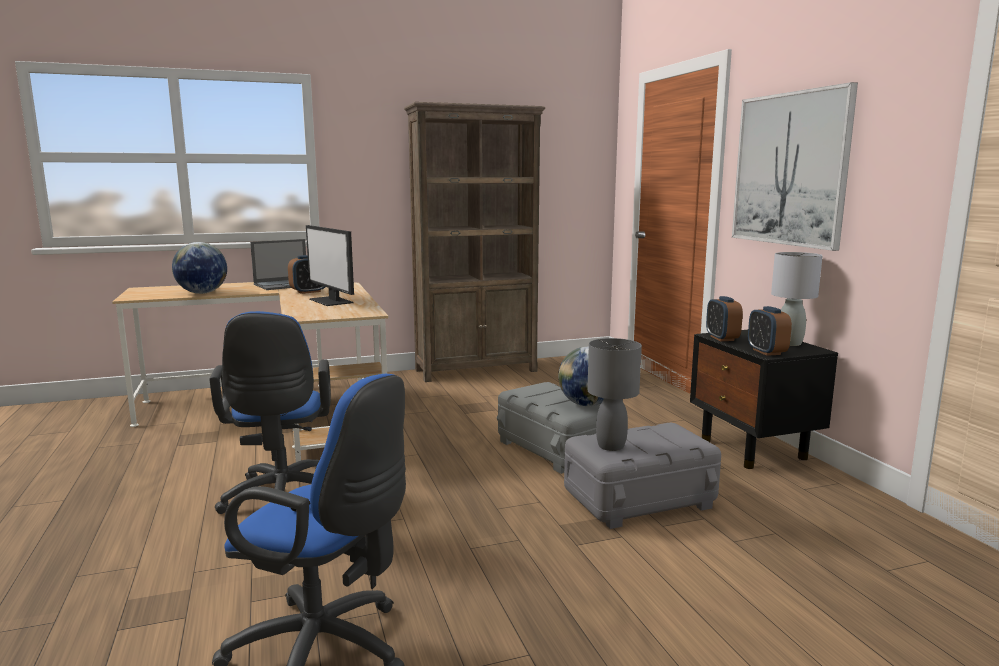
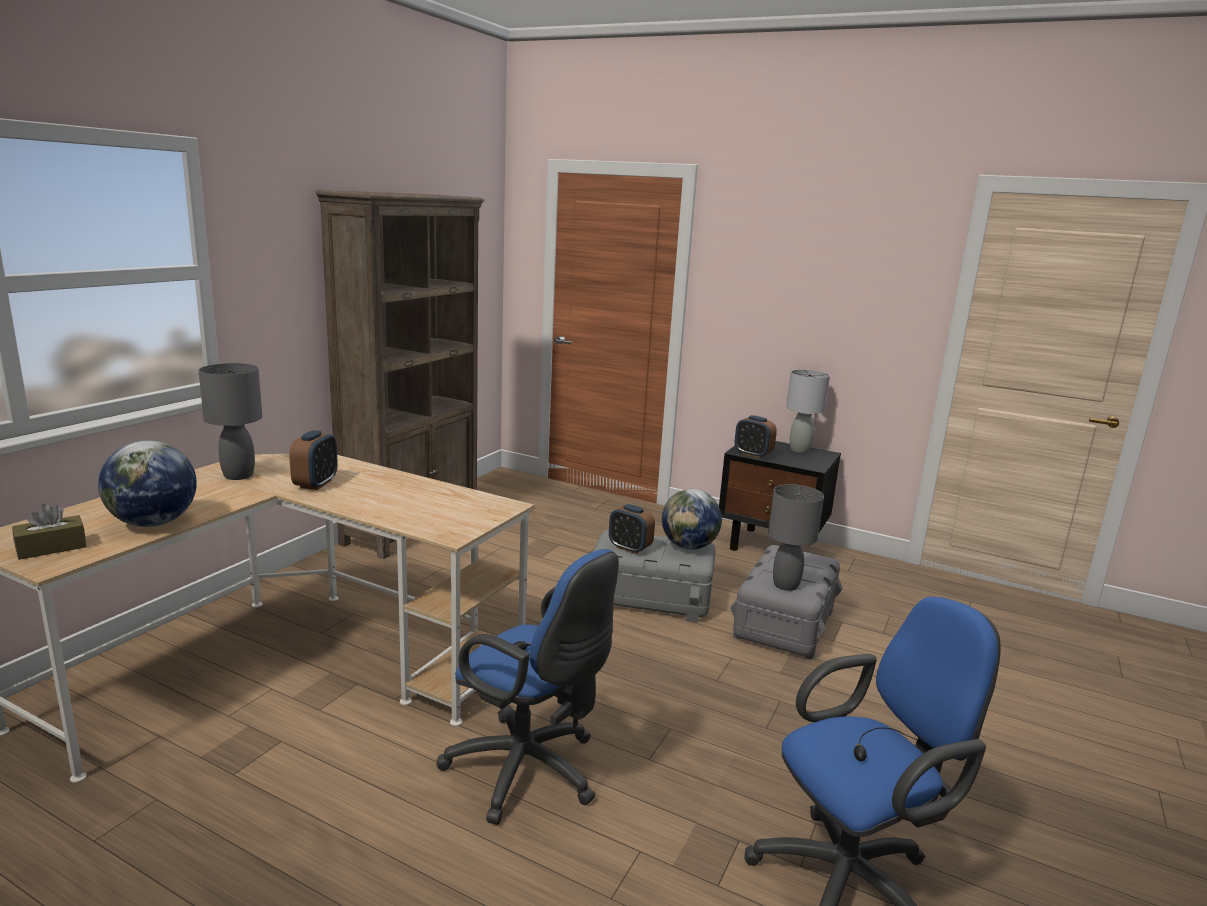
camera: 45 degrees left, 5 degrees up
(148, 293) = (51, 548): none -> brown tissue box
(288, 284) = (238, 475): laptop -> grey table lamp
(332, 301) = (401, 495): monitor -> none
(766, 352) = (808, 463): alarm clock -> alarm clock (629, 548)
(790, 169) = (781, 293): picture -> none

